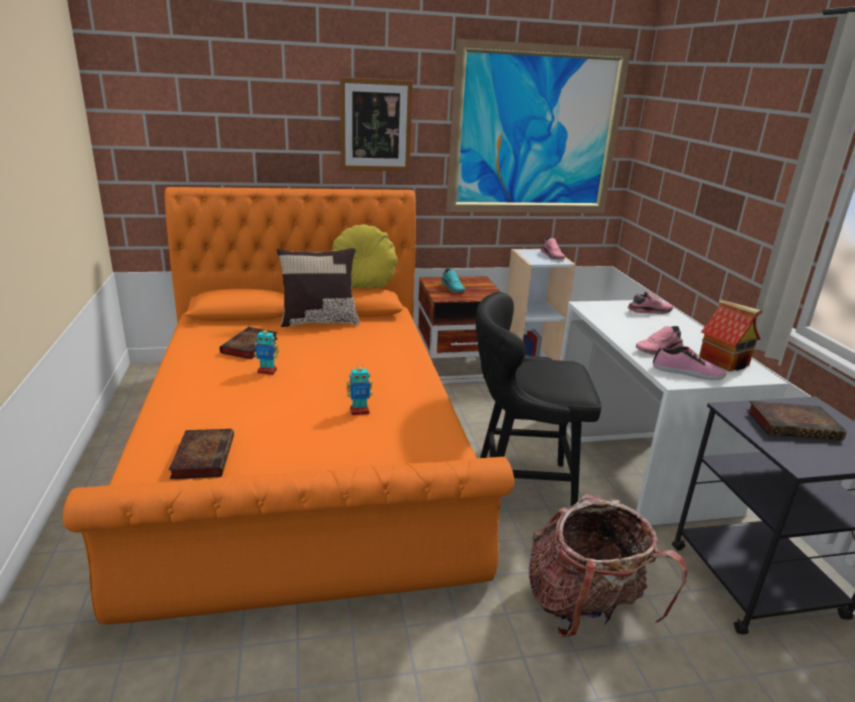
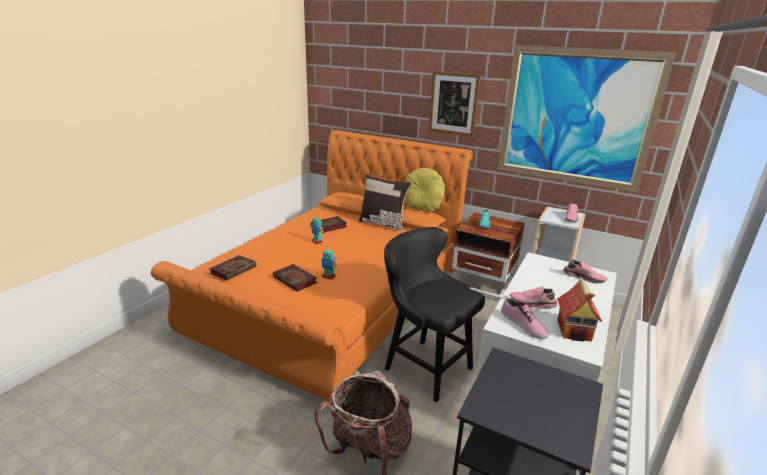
camera: 40 degrees right, 0 degrees up
(794, 425) = (532, 389): book -> book (296, 280)

